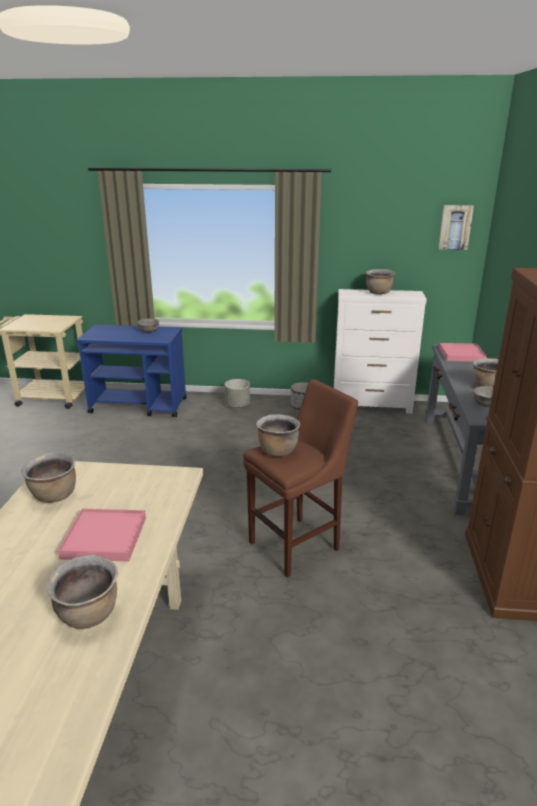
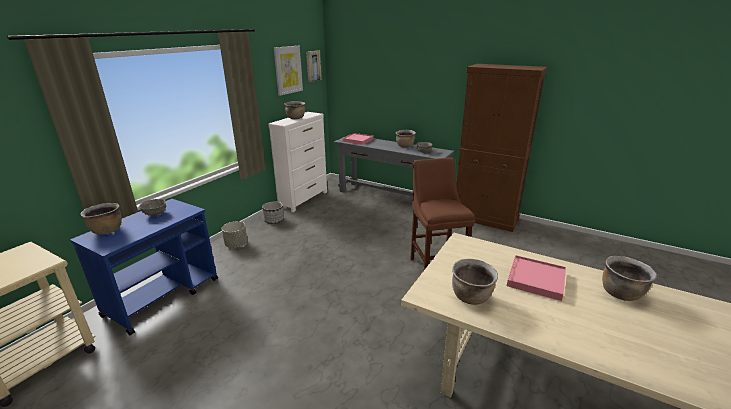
camera: 65 degrees left, 0 degrees up
(277, 451) = (439, 207): brown cooking pot -> brown cooking pot (107, 230)
(397, 227) = (288, 70): none -> picture

